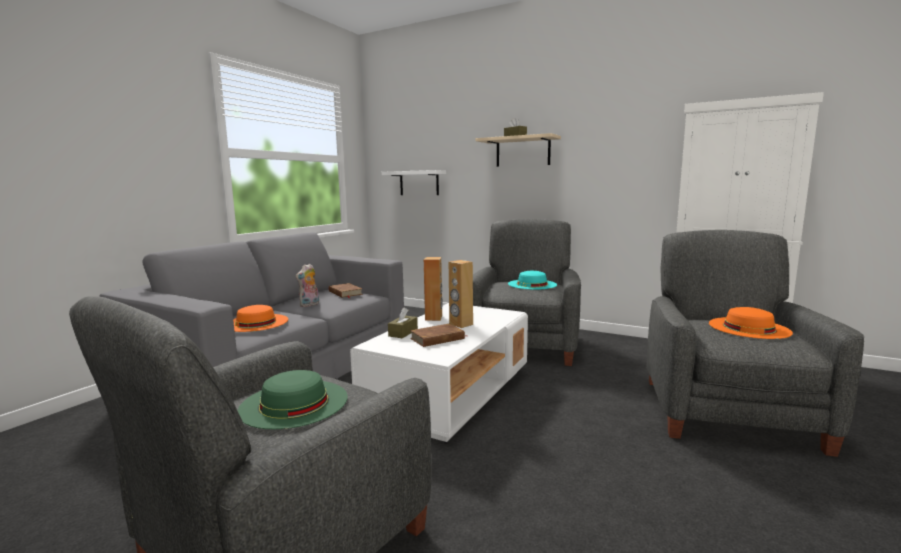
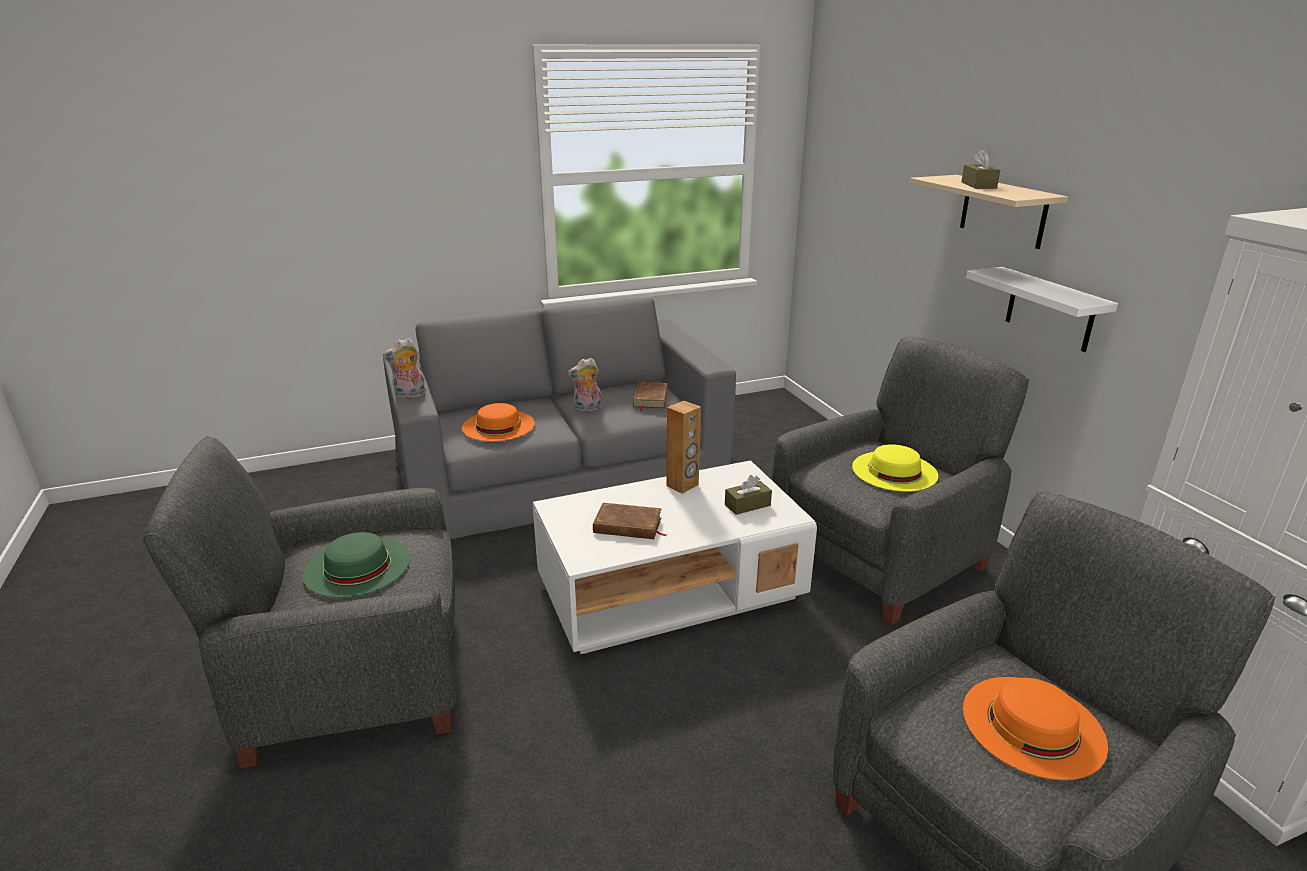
camera: 40 degrees right, 15 degrees up
(183, 302) = (410, 396): none -> plush toy
(403, 333) = (610, 499): brown tissue box -> brown tissue box (747, 505)
(419, 183) = (857, 223): white shelf -> white shelf (1050, 309)
(461, 324) = (692, 511): brown speaker -> none
(532, 284) = (894, 471): turquoise hat -> yellow hat

